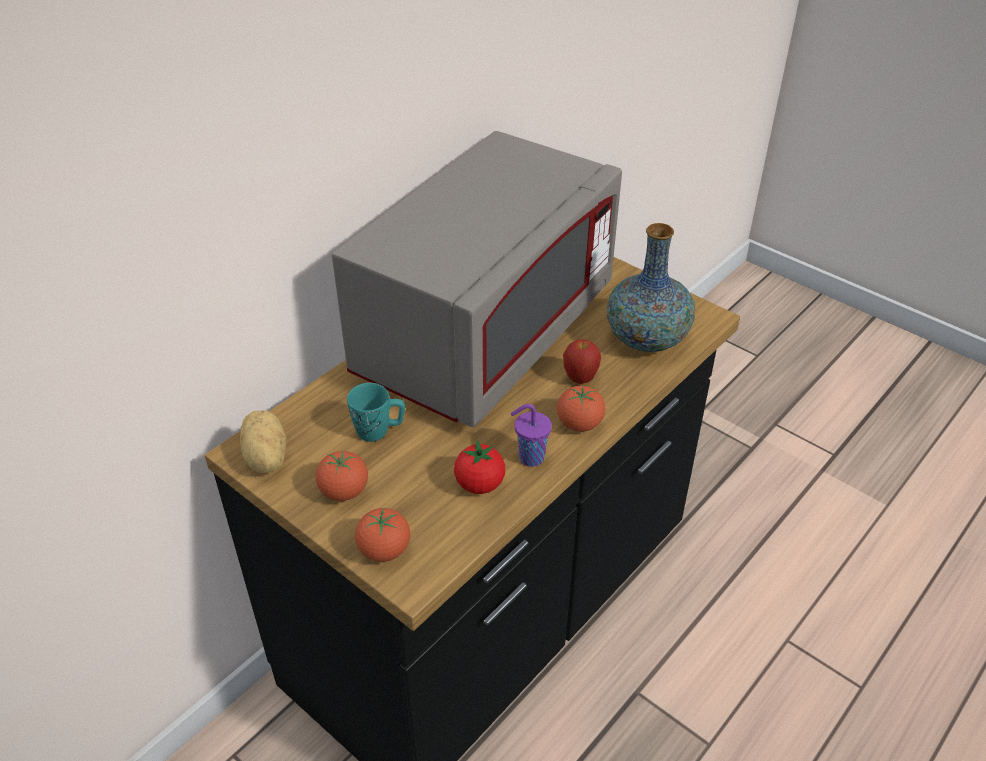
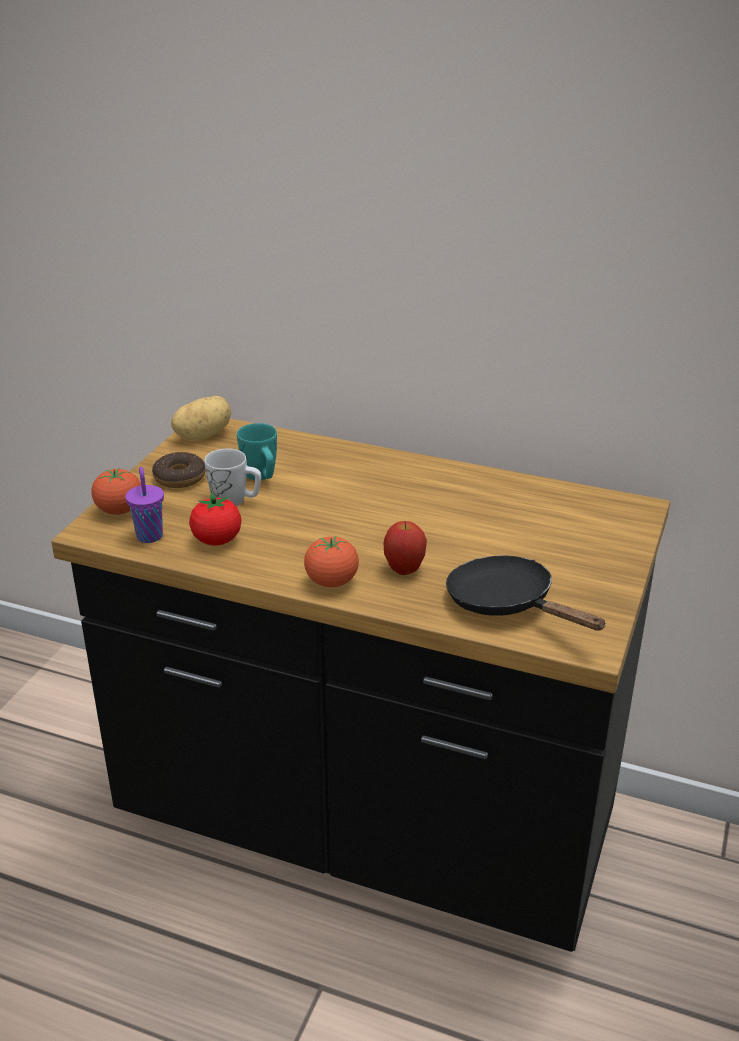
camera: 70 degrees right, 10 degrees down
(344, 491) = (179, 477): tomato -> donut
(415, 458) = (235, 501): none -> white mug
(486, 335) = (435, 501): grey microwave -> none
(529, 458) = (266, 561): purple cup -> purple cup (149, 535)
(646, 339) = (507, 604): vase -> black frying pan

